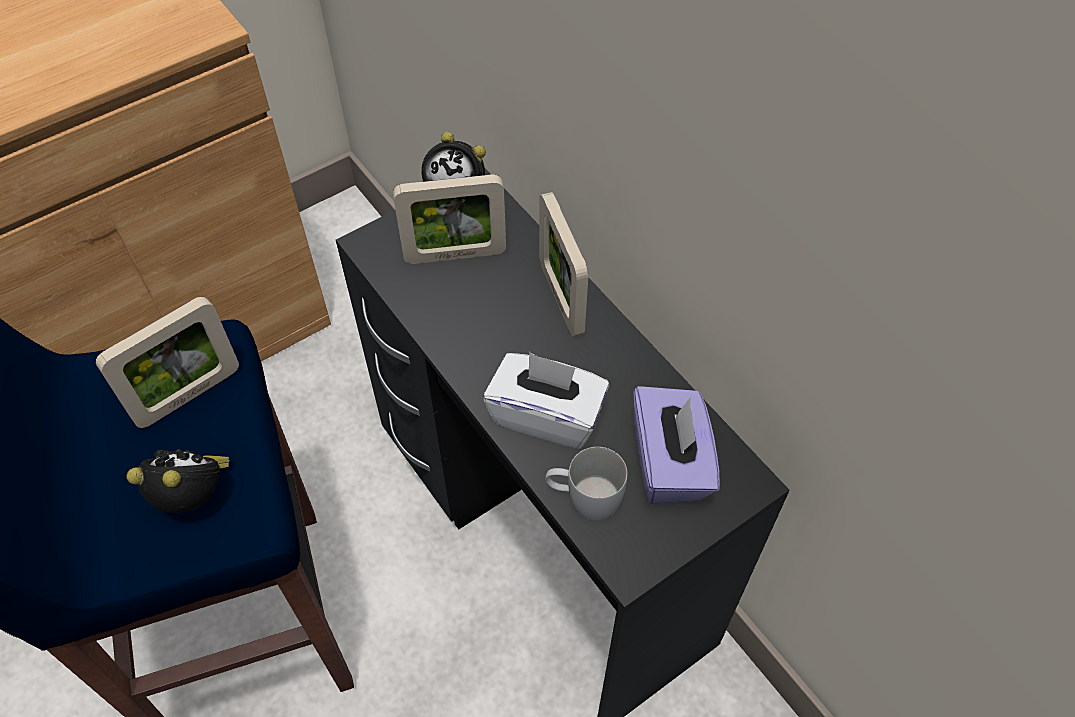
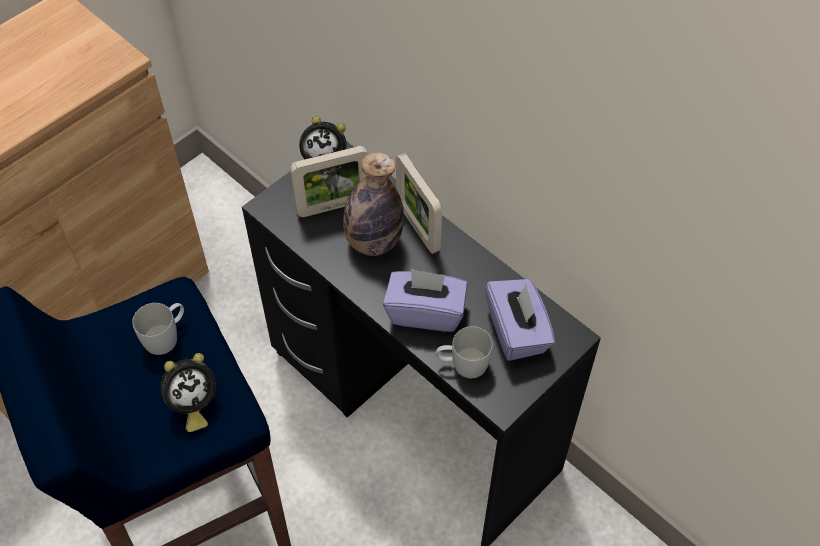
camera: 10 degrees left, 0 degrees up
(188, 395) = (166, 336): picture frame -> white mug
(196, 496) = (192, 404): alarm clock -> alarm clock turned 150 degrees clockwise
(497, 309) = (373, 242): none -> bottle
(547, 416) = (425, 312): white tissue box -> purple tissue box

